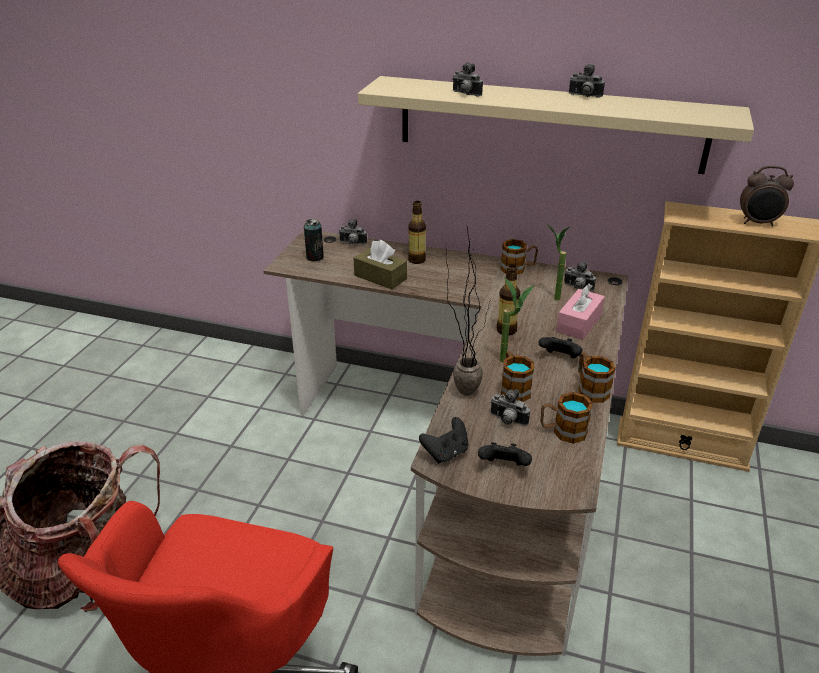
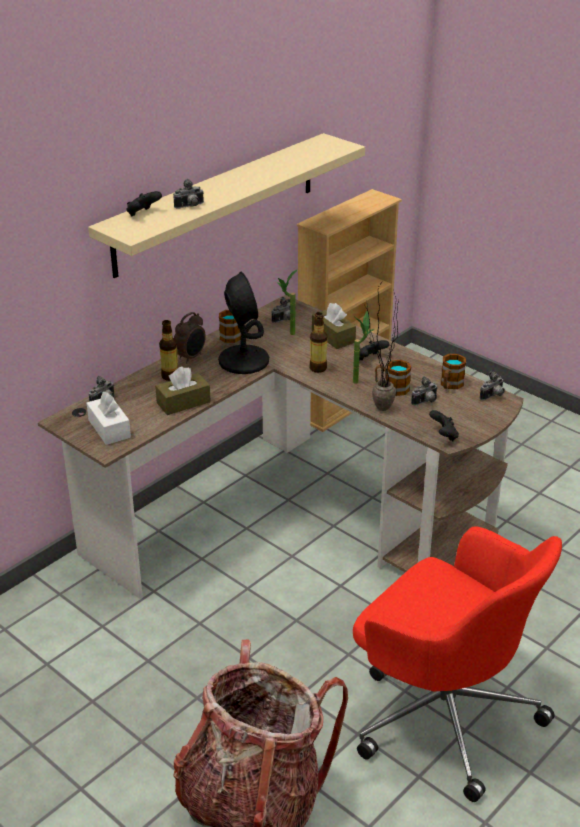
camera: 65 degrees left, 0 degrees up
(315, 257) = (109, 429): can -> white tissue box
(478, 286) = (243, 360): none -> black table lamp
(504, 467) = (471, 418): black game controller -> black game controller (143, 214)
(579, 323) = (333, 336): pink tissue box -> brown tissue box
(584, 96) = (245, 170): camera -> camera (493, 396)
(590, 389) = (413, 360): mug -> none
(758, 223) = (360, 208): alarm clock -> alarm clock (191, 357)

